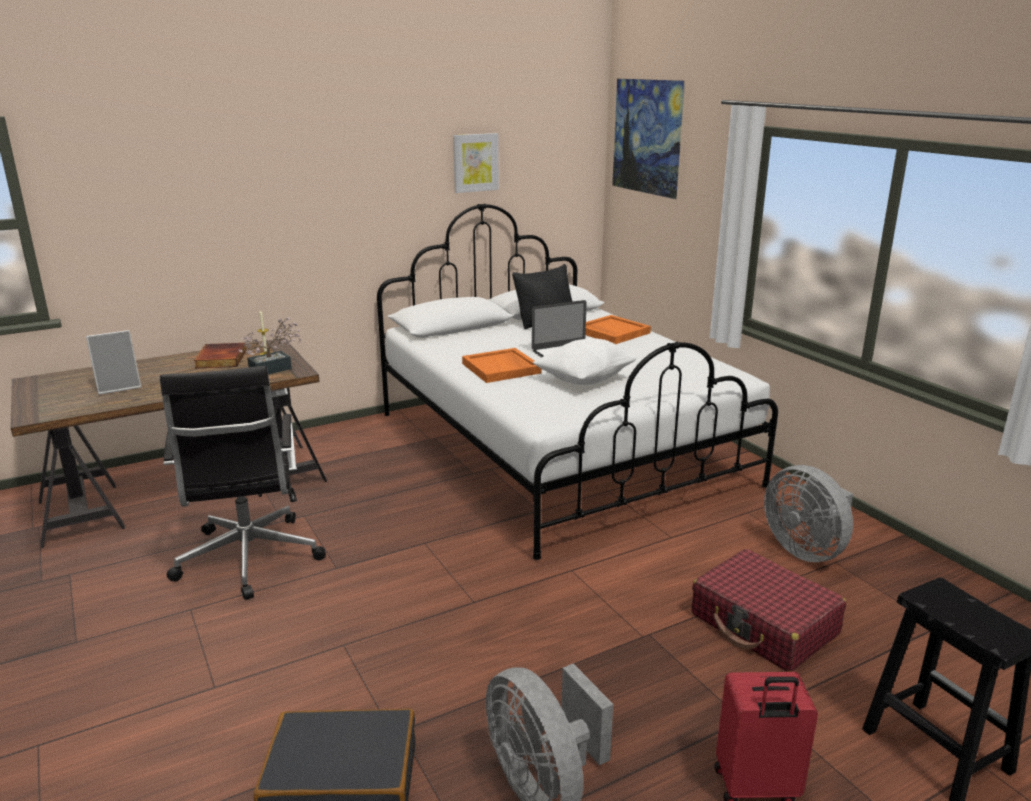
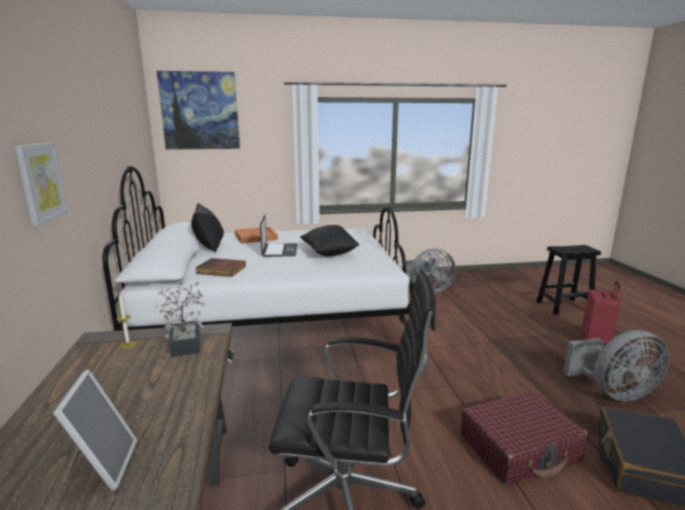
camera: 70 degrees left, 5 degrees down
(220, 359) = (99, 374): book -> book (220, 270)
(475, 162) = (116, 130): picture -> picture (40, 182)
(502, 368) = (285, 267): orange tray -> none
(585, 380) = (329, 253): white pillow -> black pillow
(764, 625) = (485, 313): red suitcase -> red suitcase (519, 448)

